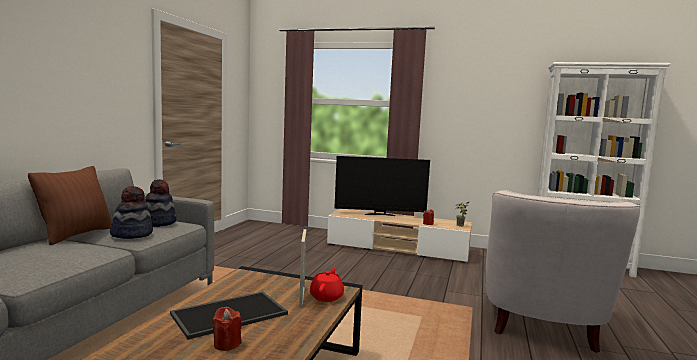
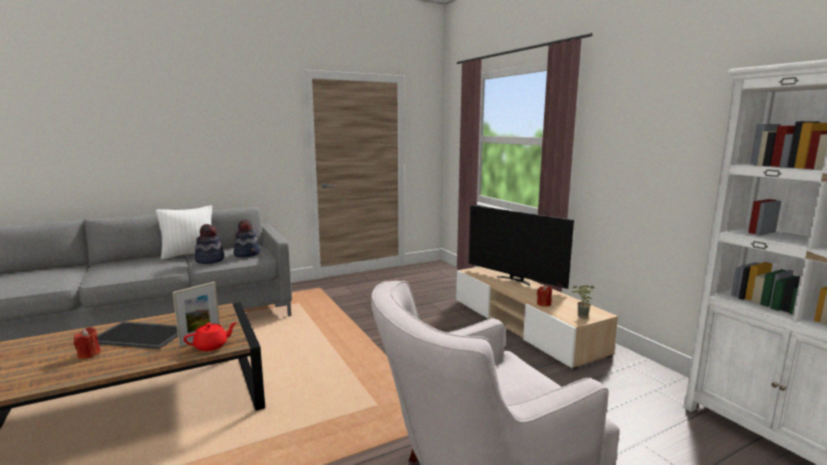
camera: 45 degrees right, 5 degrees up
(76, 235) = (190, 254): brown pillow -> white pillow

